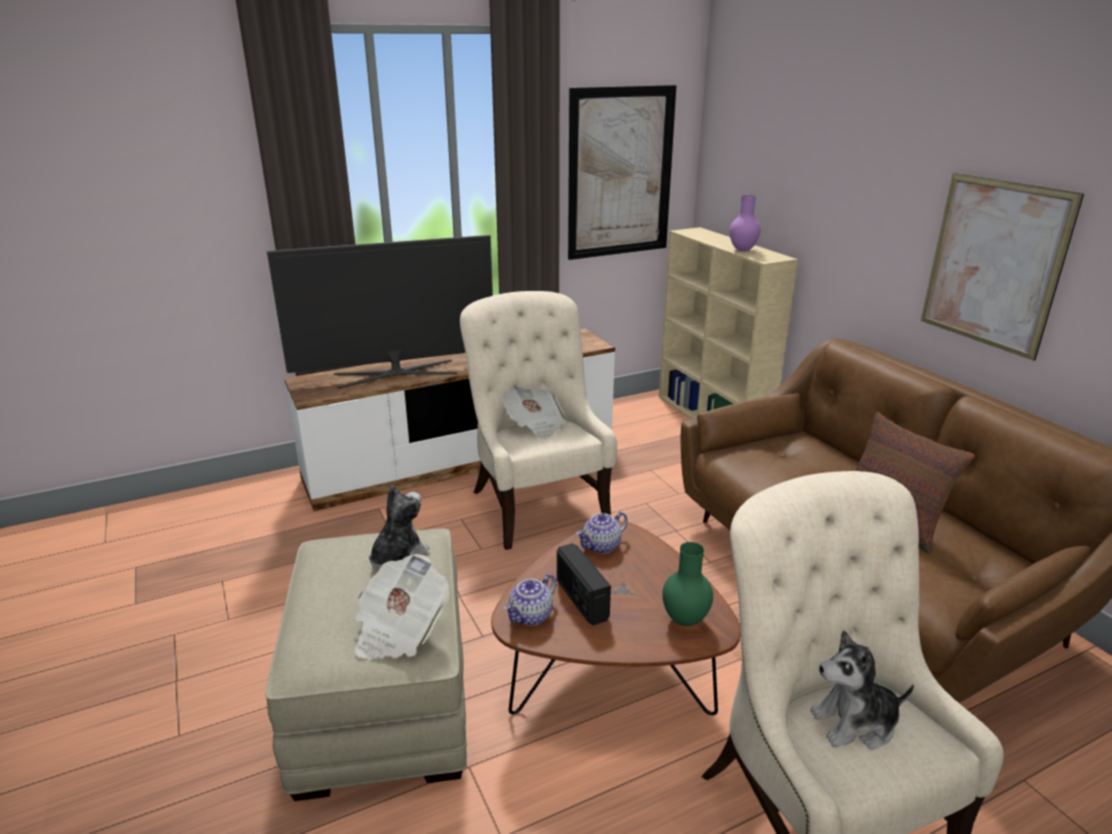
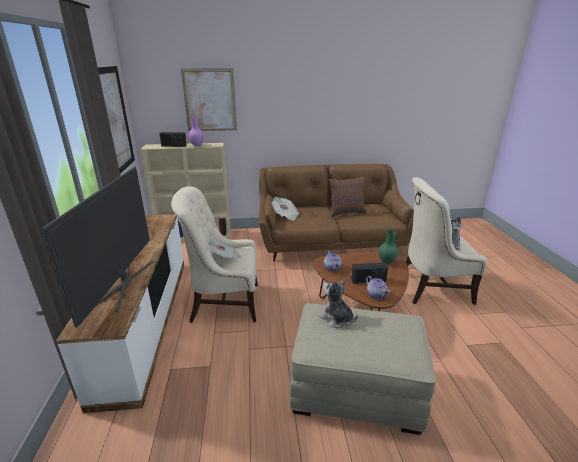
camera: 70 degrees left, 0 degrees up
(400, 629) = (395, 325): newspaper -> newspaper (285, 215)
(716, 240) = (174, 146): none -> radio
(993, 264) = (316, 120): picture -> picture (210, 100)

